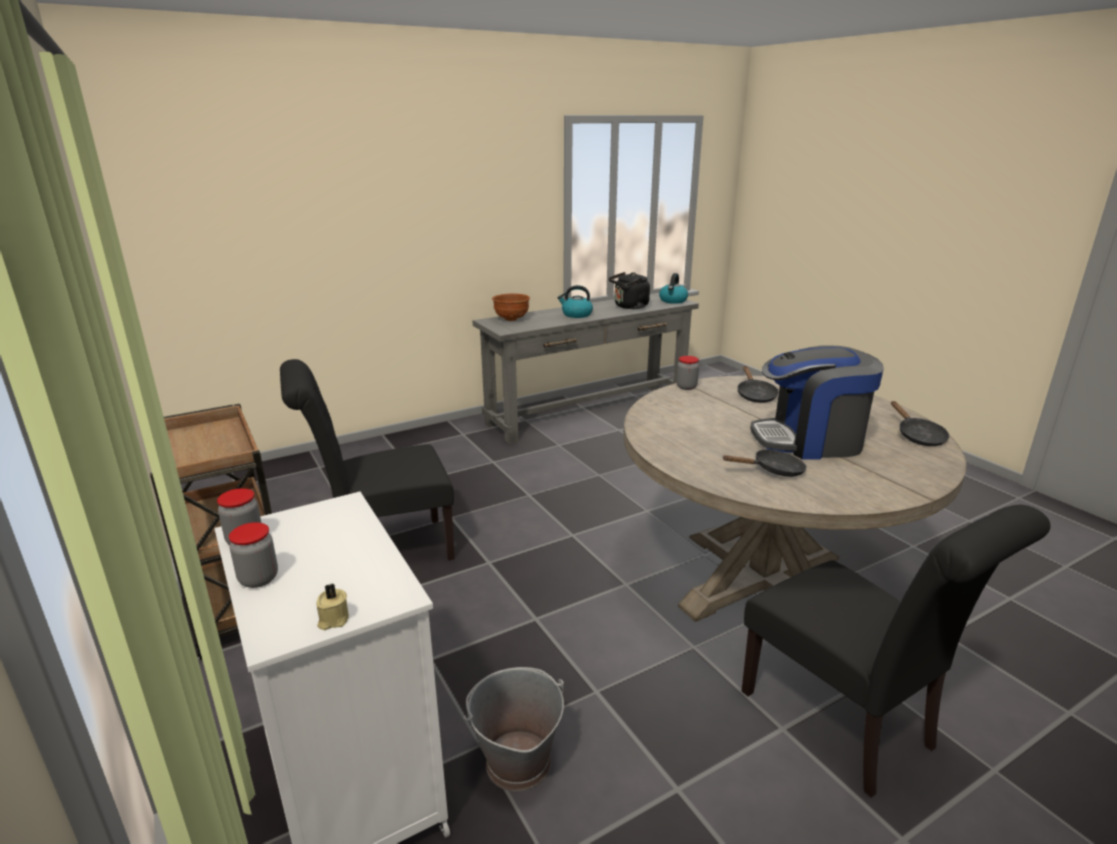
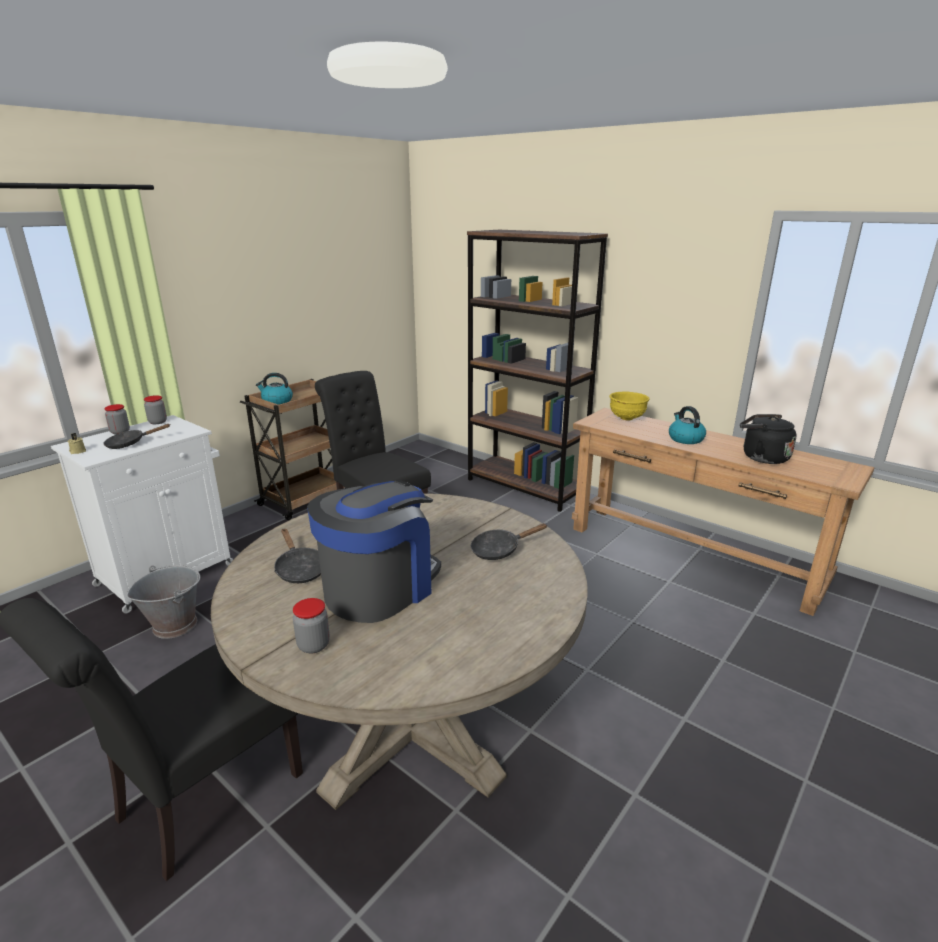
camera: 70 degrees right, 0 degrees up
(400, 445) = (525, 487): none -> brown bookcase
(511, 319) = (627, 418): brown bowl -> yellow bowl
(588, 412) = (691, 555): grey console table -> brown console table
(673, 301) = (837, 477): kettle -> kettle (277, 401)
(686, 387) = (495, 511): jar -> jar (313, 645)
(809, 441) = (380, 588): coffee machine -> coffee machine turned 60 degrees clockwise
(918, 436) = (428, 670): black frying pan -> black frying pan (130, 443)

